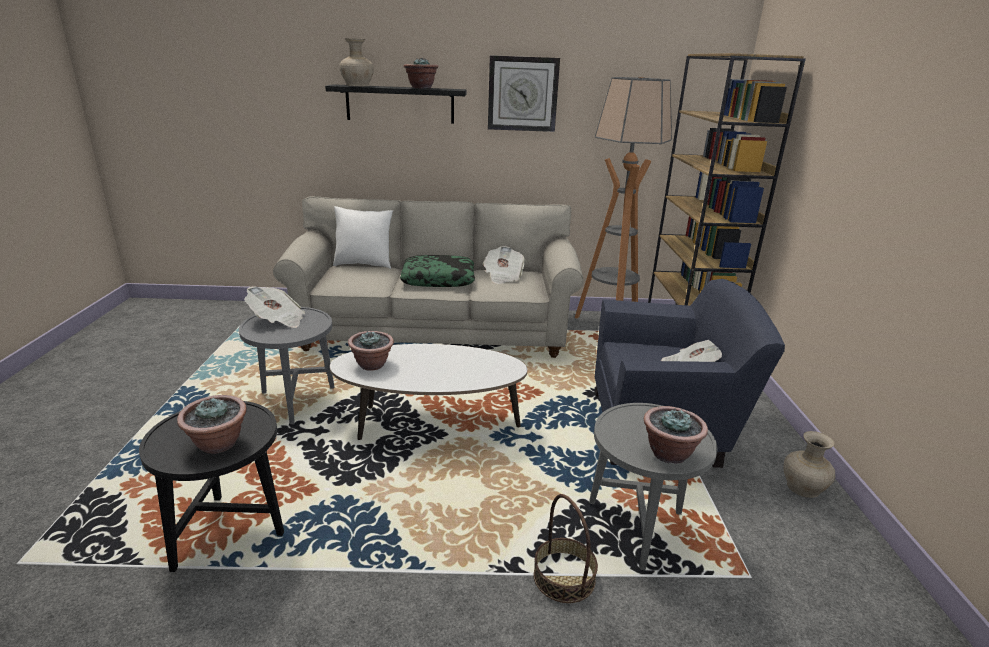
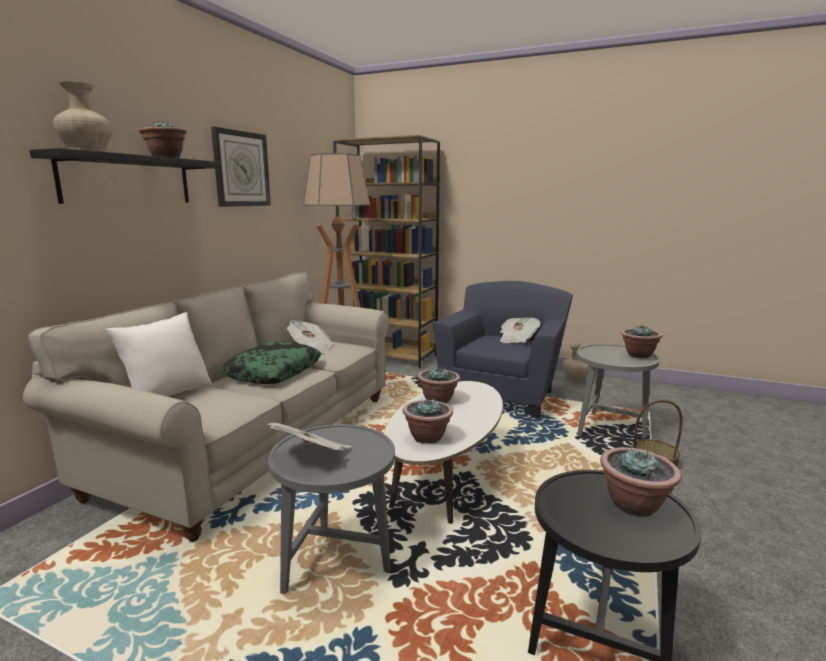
camera: 65 degrees left, 10 degrees down
(457, 357) = (438, 400): none -> potted plant

